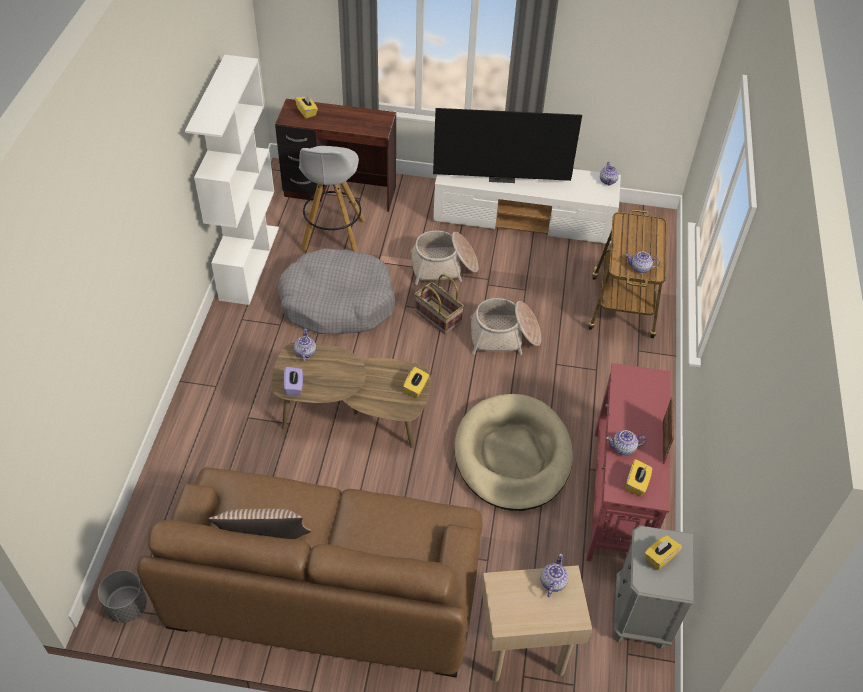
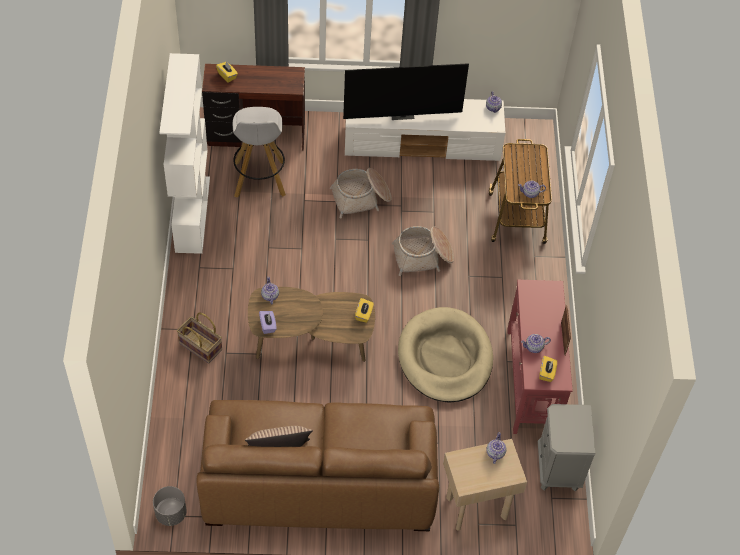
camera: 10 degrees left, 5 degrees up
(337, 303) = (277, 242): grey dog bed -> none
(437, 317) = (364, 246): basket -> basket (200, 347)
(660, 557) = (569, 425): yellow tissue box -> none

